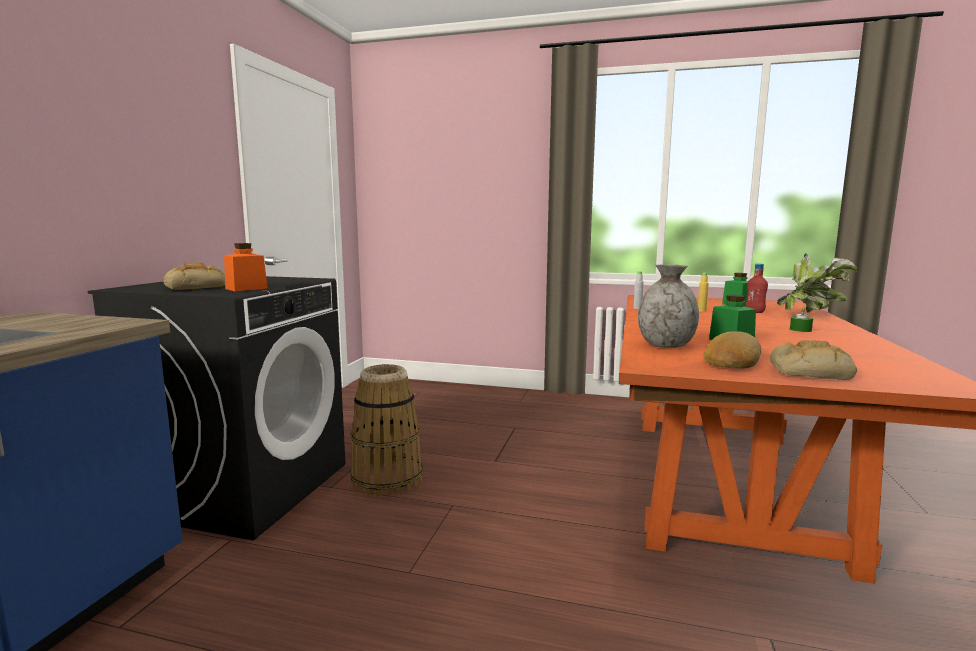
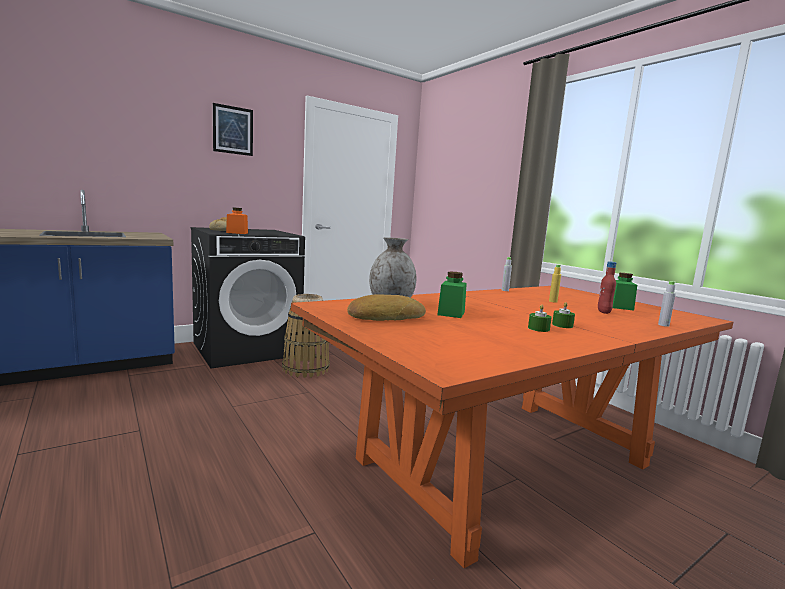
camera: 40 degrees right, 0 degrees up
(135, 95) = (233, 130): none -> picture
(809, 371) = (396, 332): bread -> none
(811, 313) = (663, 325): potted plant -> grey bottle
(811, 337) = (538, 328): none -> green candle

